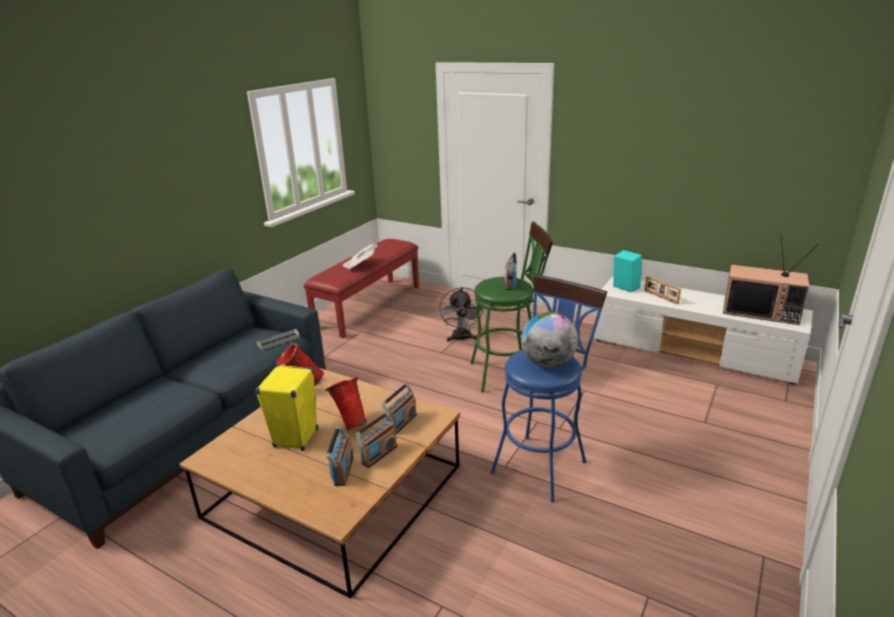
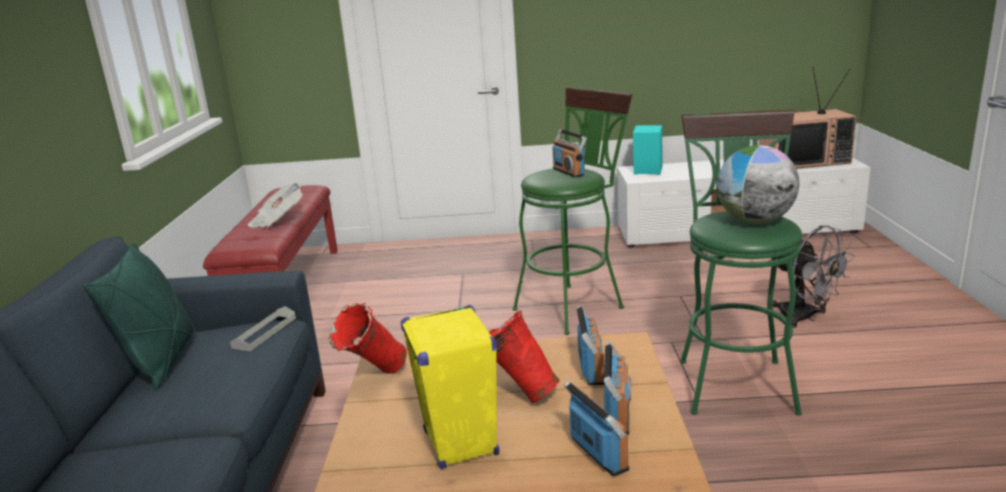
camera: 30 degrees left, 5 degrees down
(228, 341) = (162, 361): none -> green pillow
(462, 339) = (468, 288): grey fan -> grey fan (804, 318)
(542, 462) = (734, 380): blue stool -> green stool
(660, 297) = (695, 172): picture frame -> none

